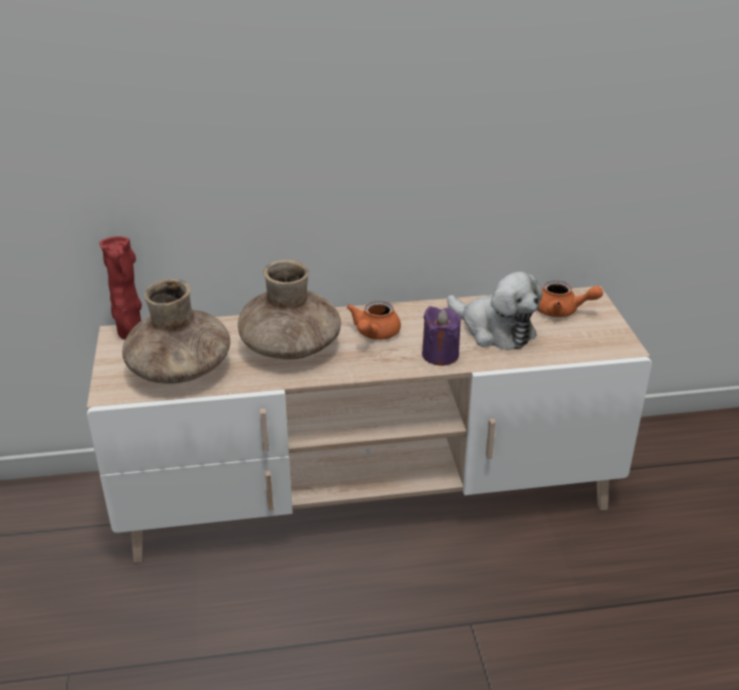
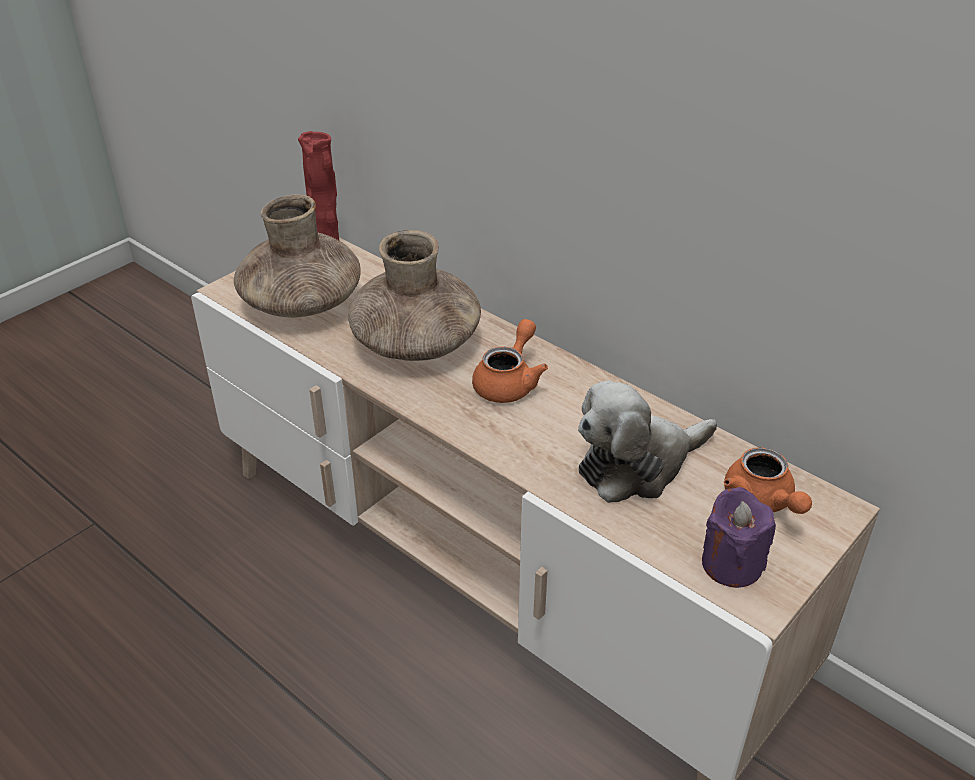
camera: 50 degrees right, 5 degrees up
(374, 334) = (509, 382): orange teapot -> orange teapot turned 135 degrees clockwise
(440, 355) = (530, 449): purple candle -> purple candle (731, 564)
(494, 330) = (637, 465): plush toy -> plush toy turned 60 degrees clockwise

